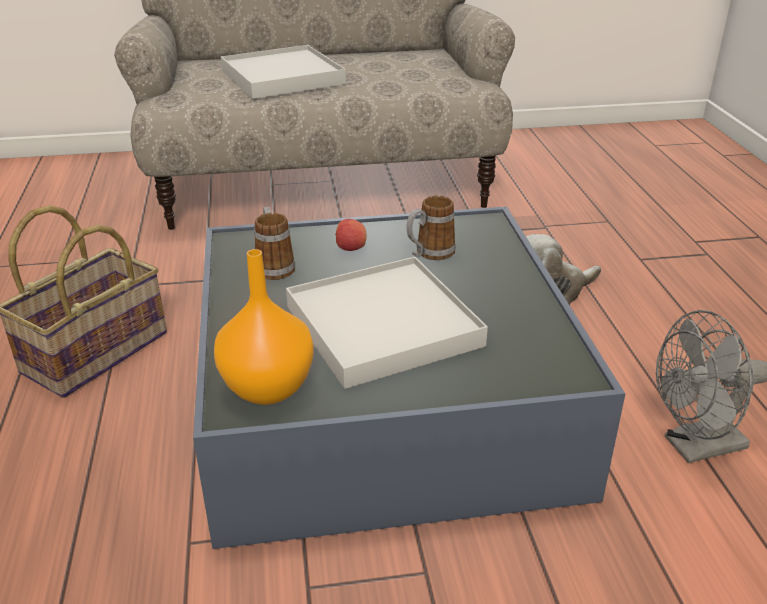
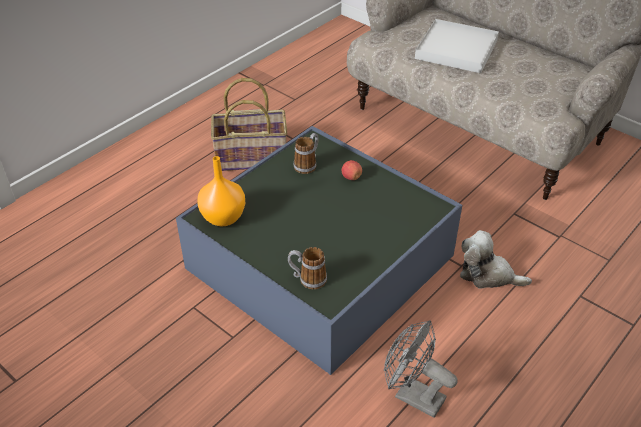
camera: 50 degrees right, 10 degrees up
(382, 326) = (300, 223): white tray -> none
(429, 254) = (378, 204): mug -> mug (307, 279)

